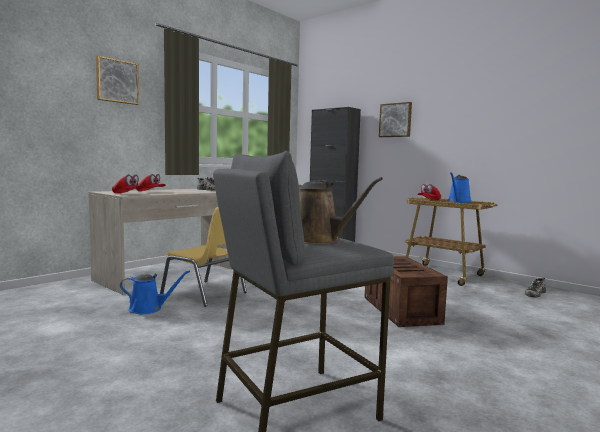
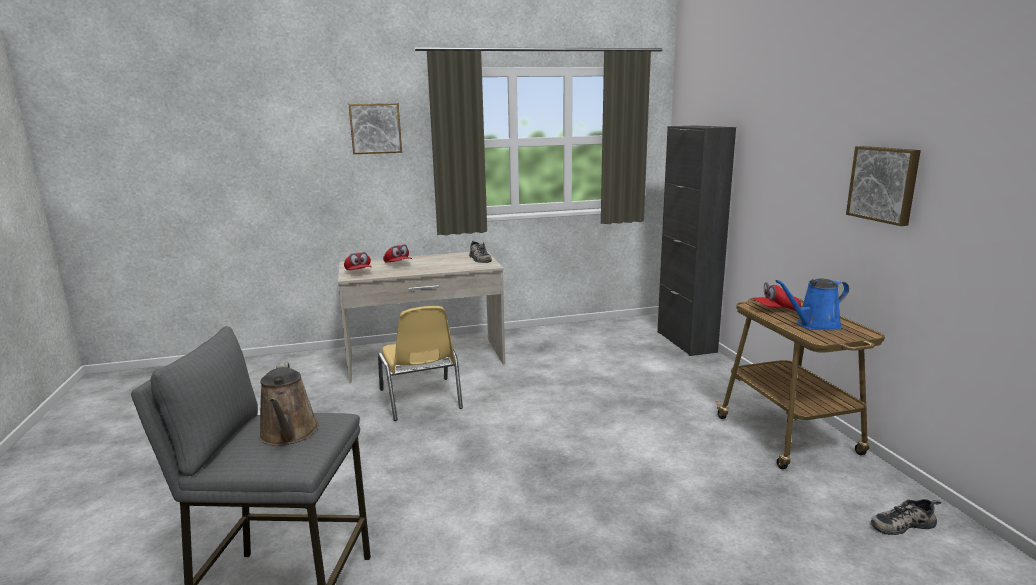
camera: 35 degrees right, 10 degrees up
(149, 309) = (344, 411): blue watering can -> none
(395, 120) = (778, 152): picture -> picture (884, 184)
(401, 310) = (602, 492): crate -> none

